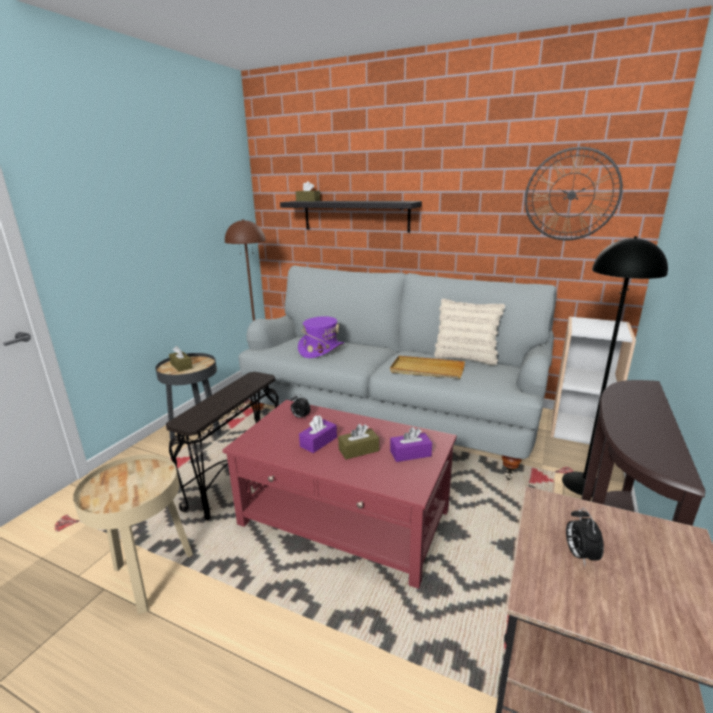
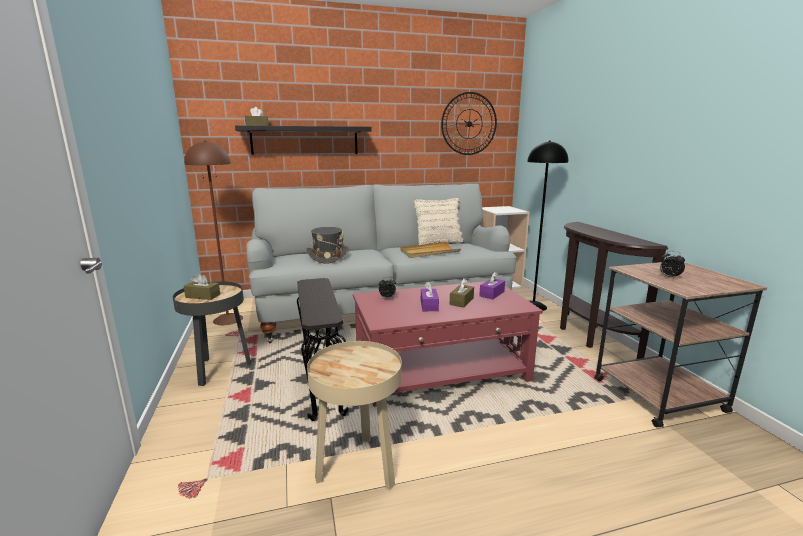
camera: 40 degrees left, 5 degrees down
(321, 349) = (327, 257): purple hat -> grey hat

